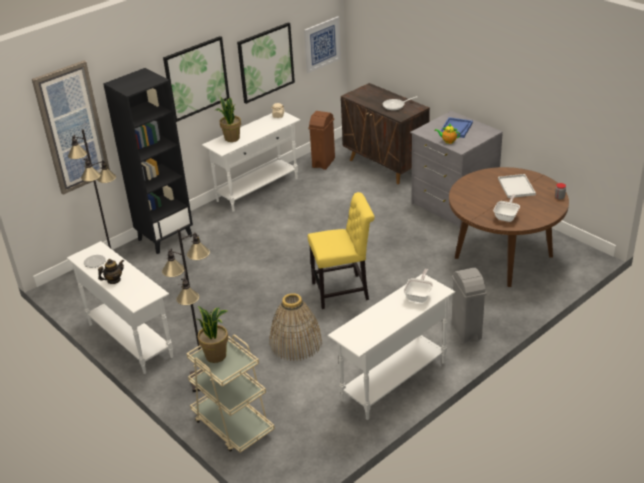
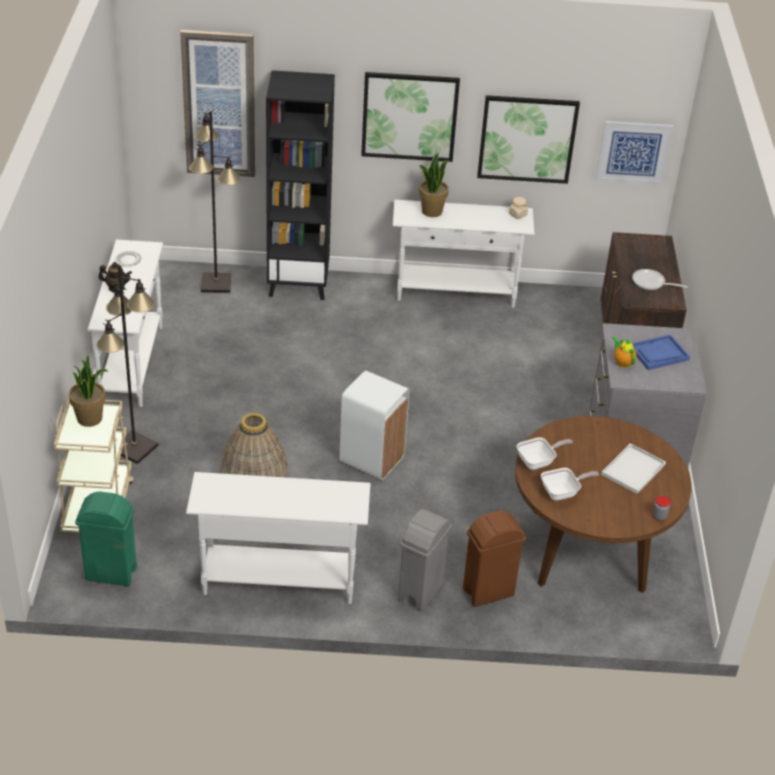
camera: 40 degrees right, 5 degrees up
(300, 452) = (111, 574): none -> green trash can
(324, 162) = (569, 308): brown trash can -> brown trash can (489, 592)
(343, 291) = (372, 459): yellow chair -> white trash can
(419, 295) = (328, 500): frying pan -> frying pan (538, 462)

